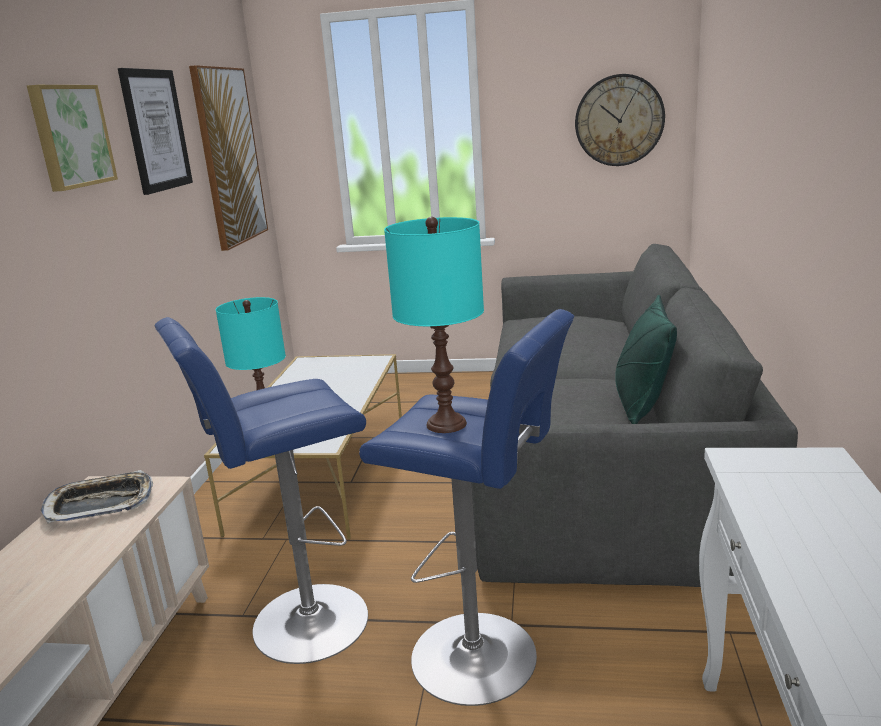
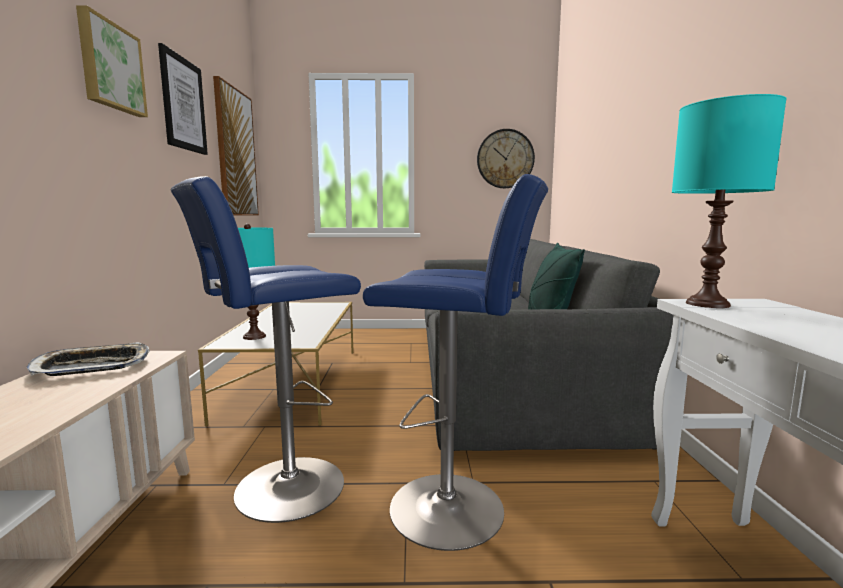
camera: 10 degrees left, 10 degrees down
(447, 424) = (439, 278): turquoise table lamp -> turquoise table lamp (707, 304)

